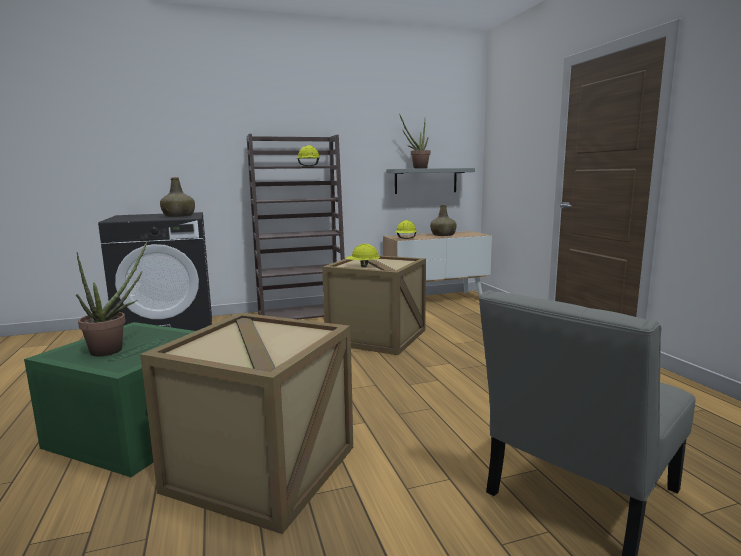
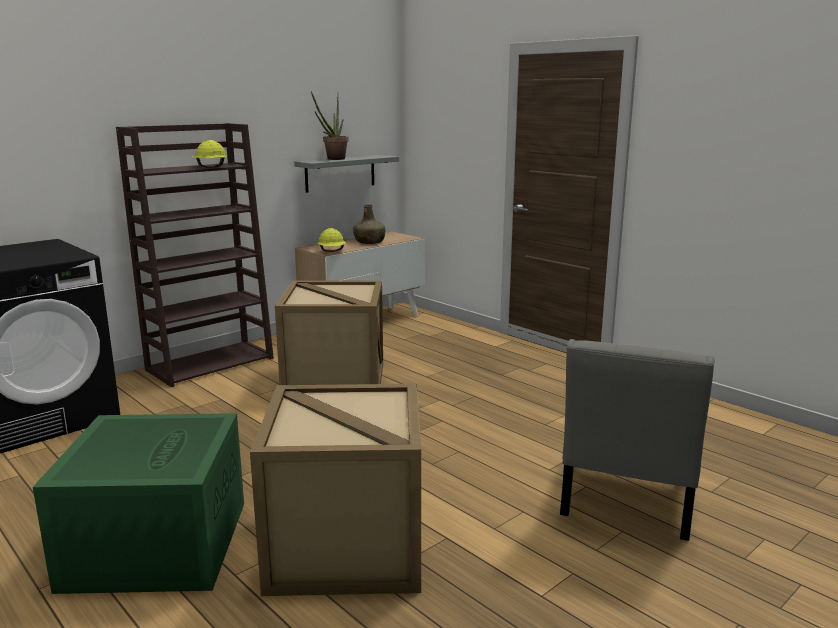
camera: 25 degrees left, 5 degrees up
(114, 349) = (137, 454): potted plant -> none
(179, 216) = (51, 253): green bottle -> none
(362, 266) = (320, 300): yellow hard hat -> none

